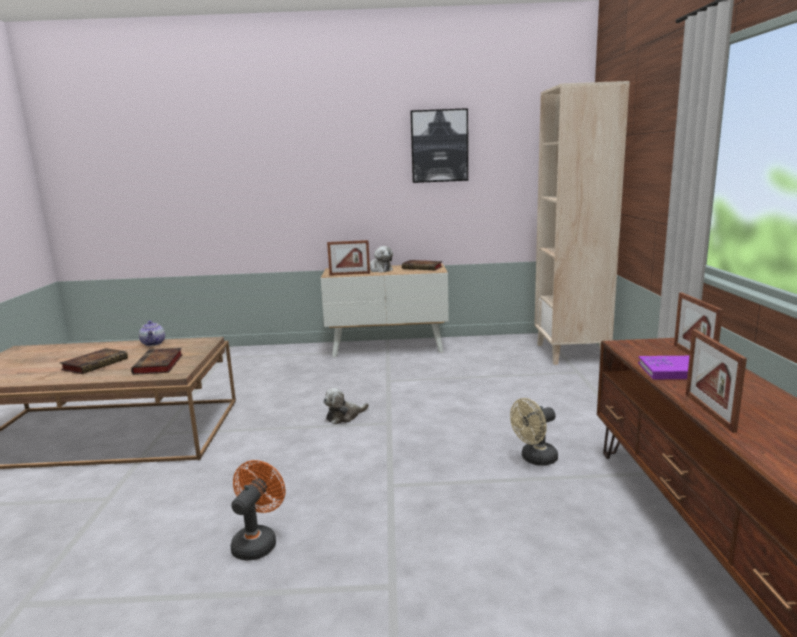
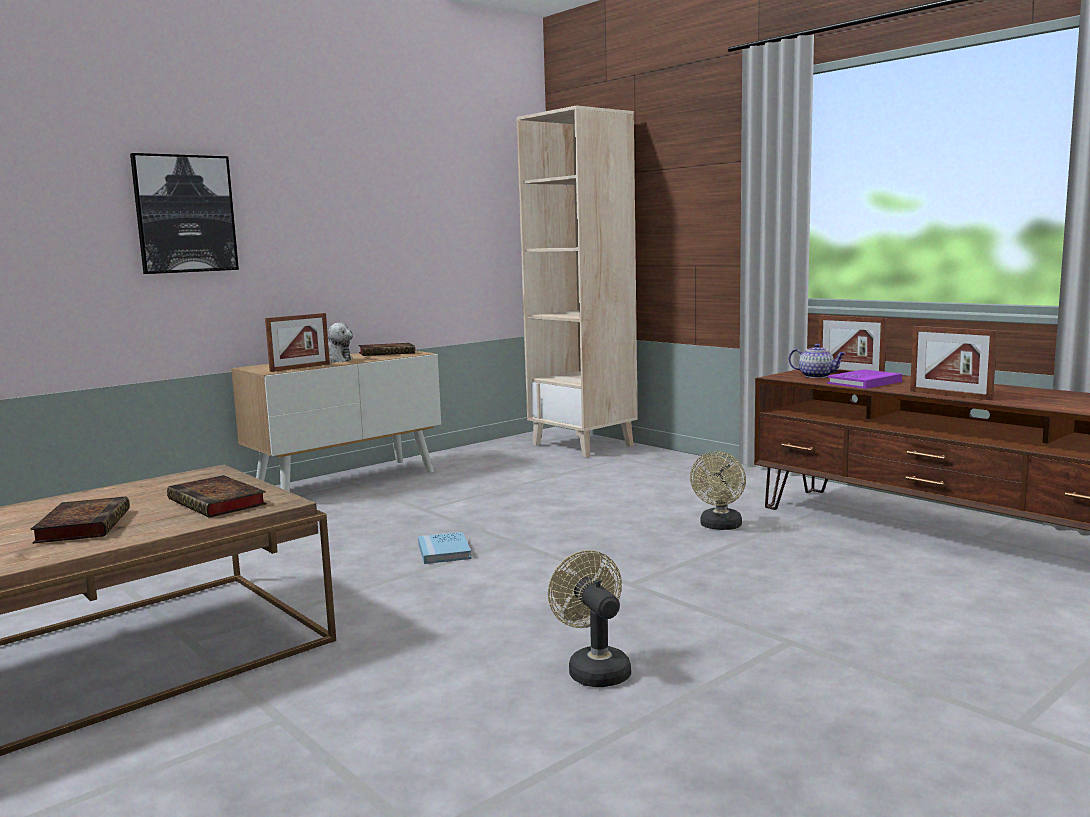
camera: 40 degrees left, 5 degrees down
(154, 343) = (117, 490): teapot -> teapot (816, 376)
(257, 542) = (594, 669): orange fan -> beige fan
(344, 416) = (444, 551): plush toy -> blue book
(439, 146) = (384, 180): picture -> picture (185, 214)

